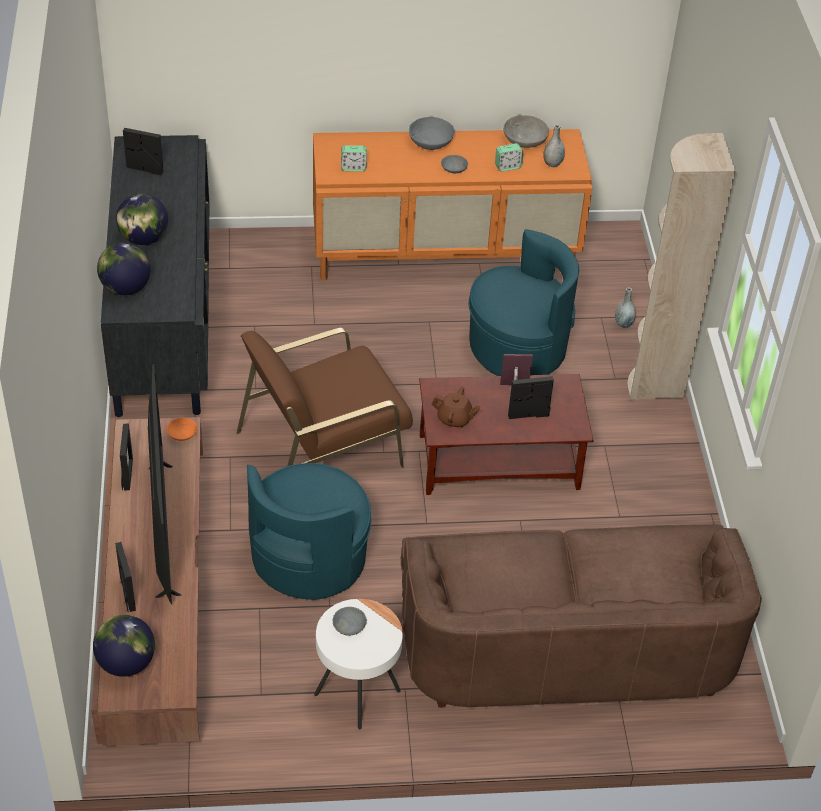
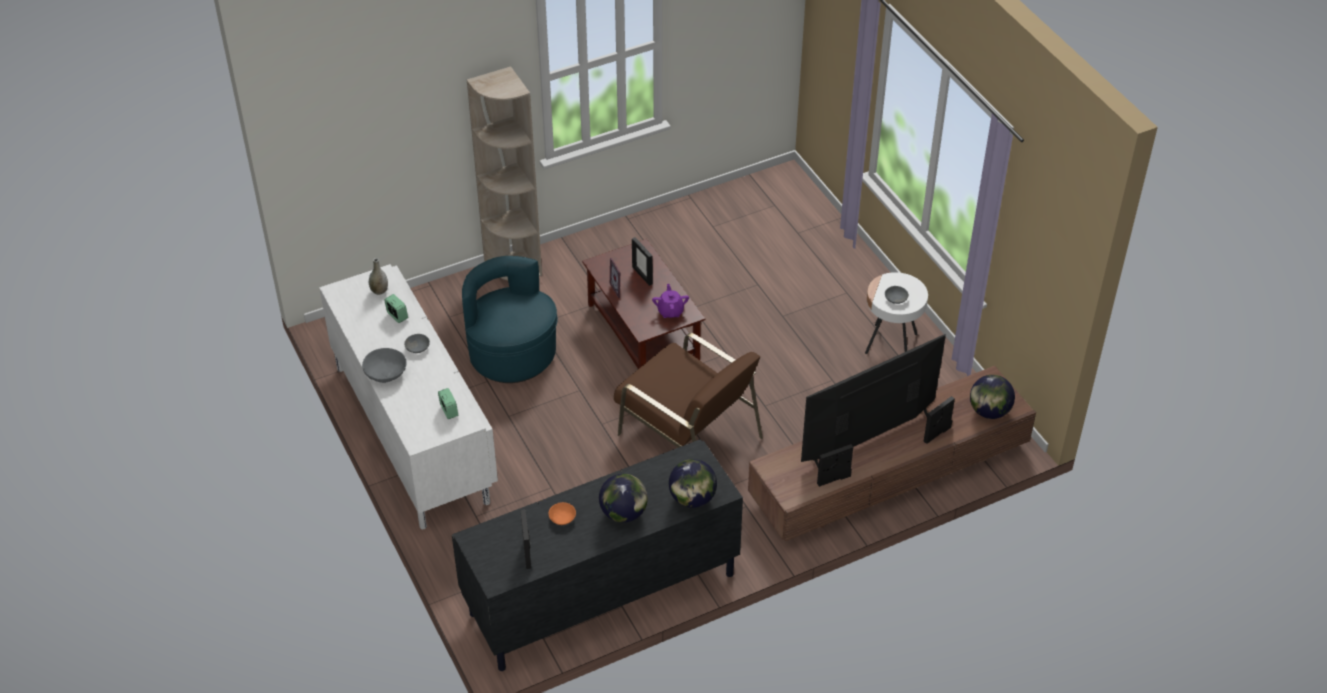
camera: 110 degrees left, 0 degrees up
(183, 433) = (773, 464): orange bowl -> orange bowl (562, 517)
(308, 558) = (799, 404): turquoise armchair -> none
(444, 254) = (414, 432): orange cabinet -> white cabinet
(454, 419) = (670, 311): brown teapot -> purple teapot
(524, 140) = (354, 315): grey bowl -> none
(566, 646) = (787, 259): brown sofa -> none
(623, 324) = (450, 302): grey vase -> none

